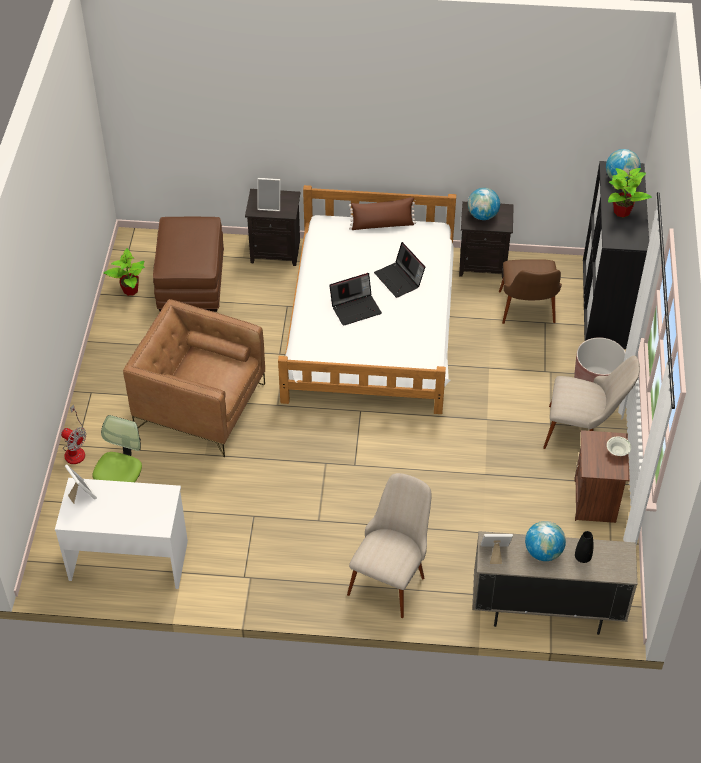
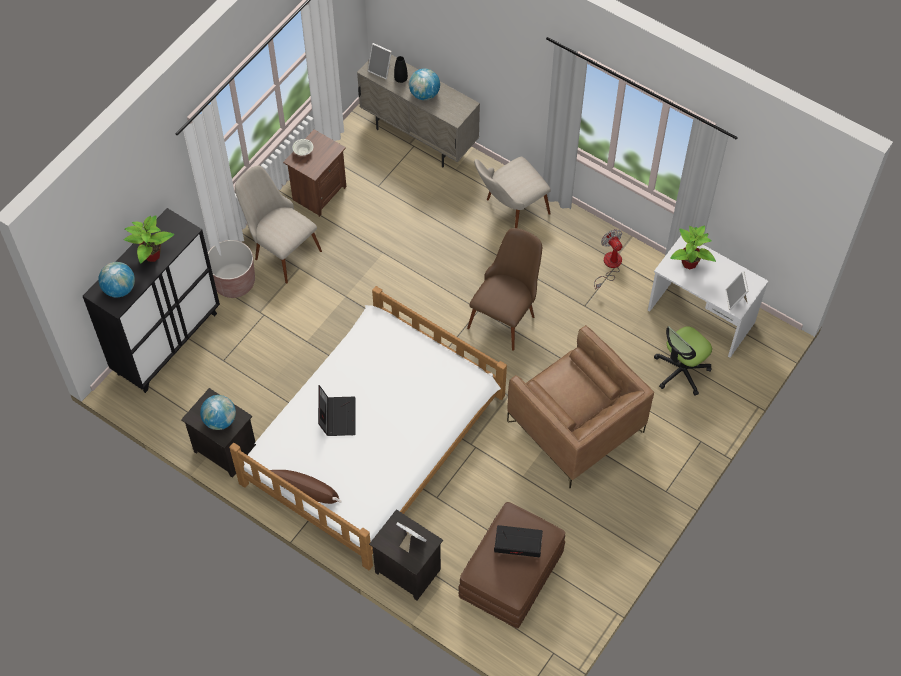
camera: 150 degrees left, 10 degrees up
(75, 449) = (704, 438): fan -> fan (609, 265)
(130, 290) = (576, 596): potted plant -> potted plant (689, 263)
(356, 308) = (397, 405): laptop -> laptop (517, 545)
(494, 553) = (458, 108): picture frame -> picture frame (381, 70)
(527, 315) = (231, 375): brown chair -> brown chair (506, 313)

